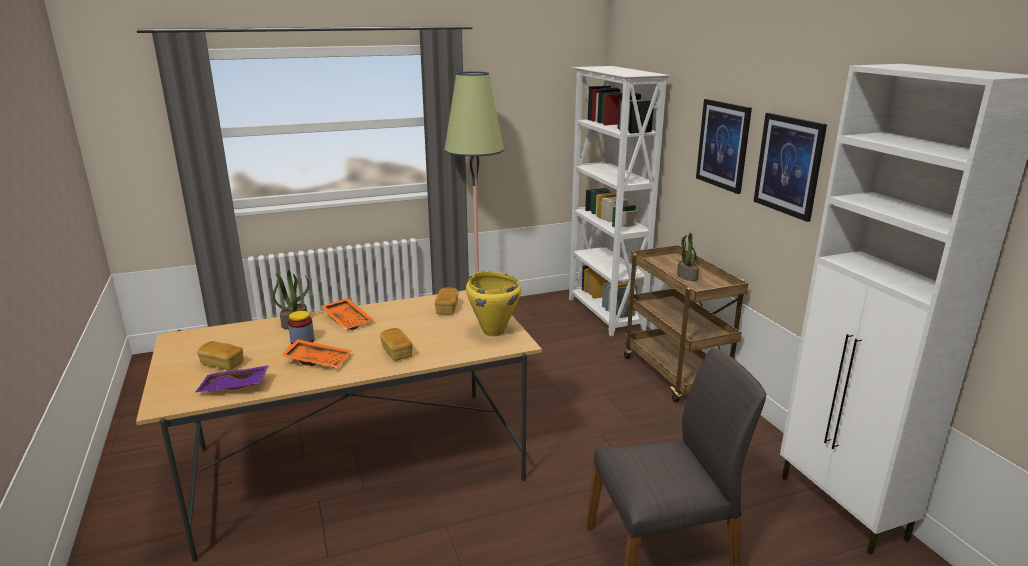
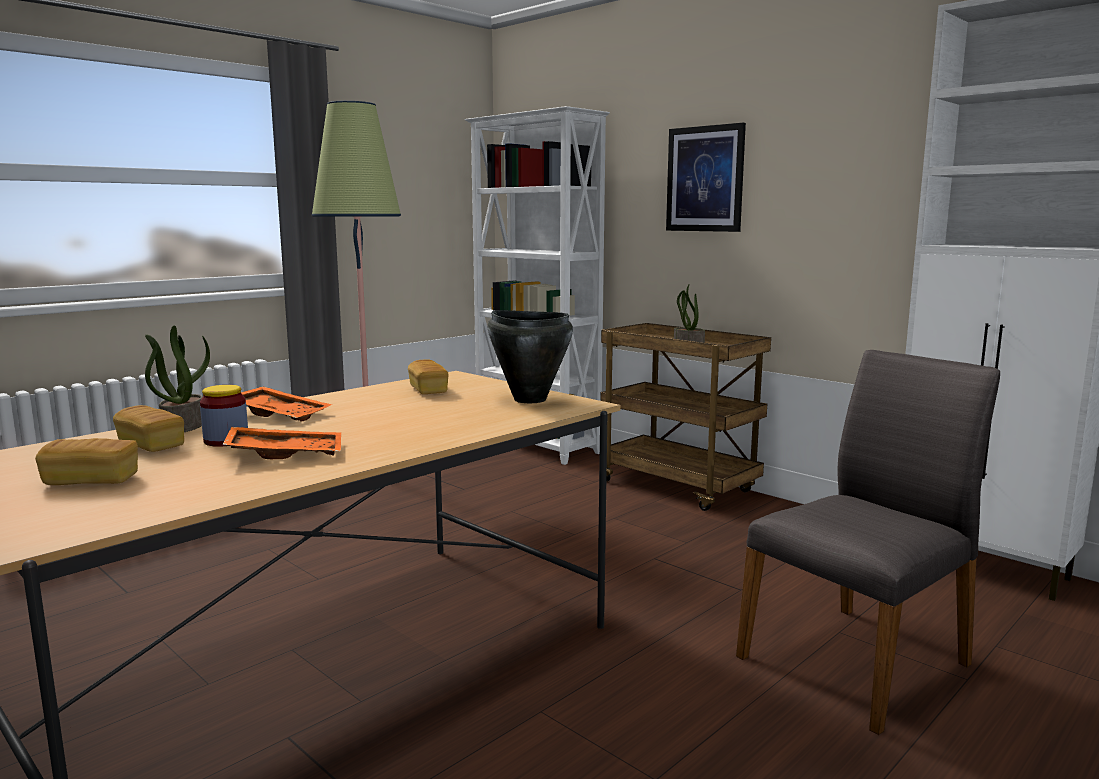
camera: 25 degrees left, 10 degrees down
(234, 387) = (155, 501): purple tray -> none
(397, 352) = (413, 431): bread -> bread (151, 445)
(493, 331) = (529, 399): yellow cooking pot -> black cooking pot
(789, 165) = (813, 177): picture -> none

